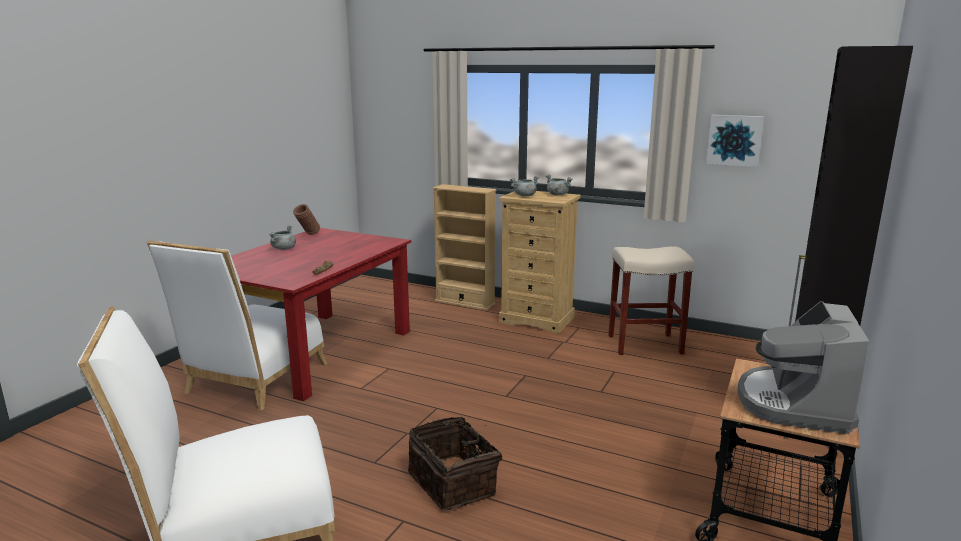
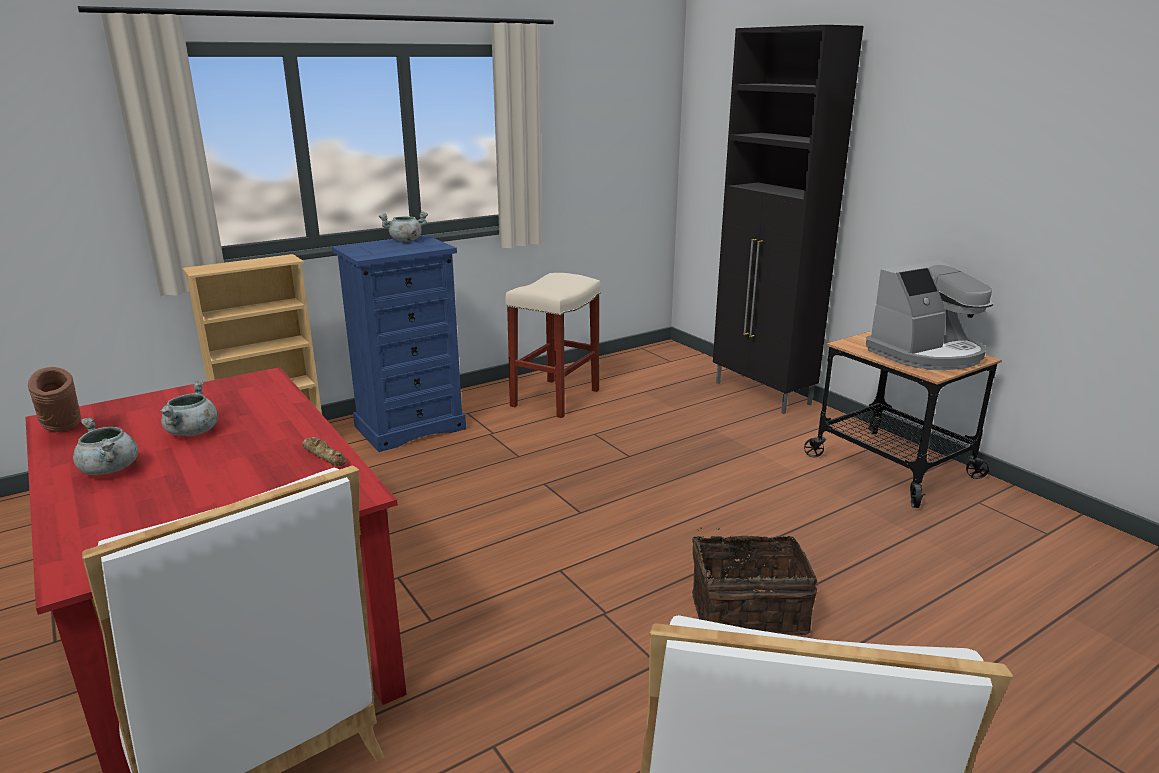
camera: 60 degrees left, 5 degrees up
(524, 196) = (378, 251): grey cooking pot -> grey cooking pot (193, 432)
(537, 320) = (410, 427): beige dresser -> blue dresser
(734, 140) = (571, 136): picture -> none
(794, 403) = (926, 354): coffee machine -> coffee machine turned 75 degrees counterclockwise

